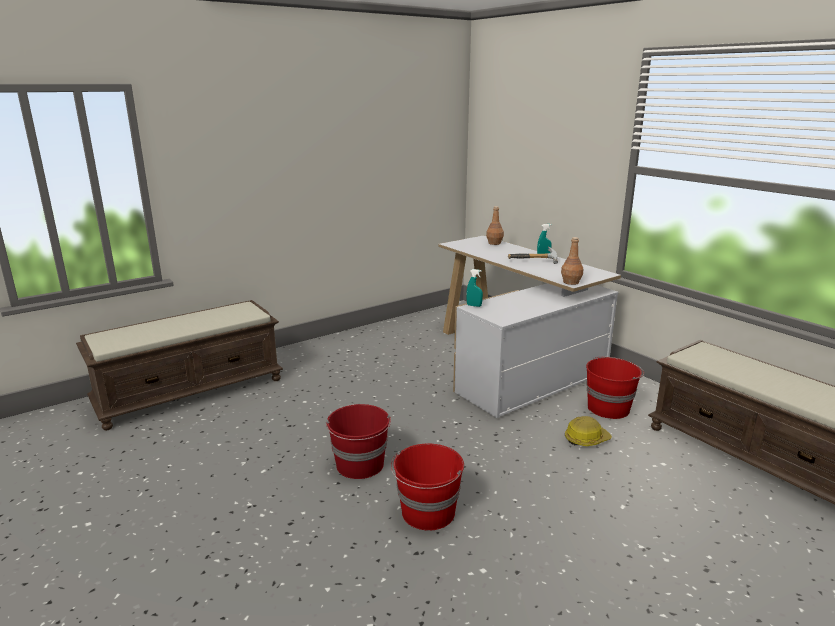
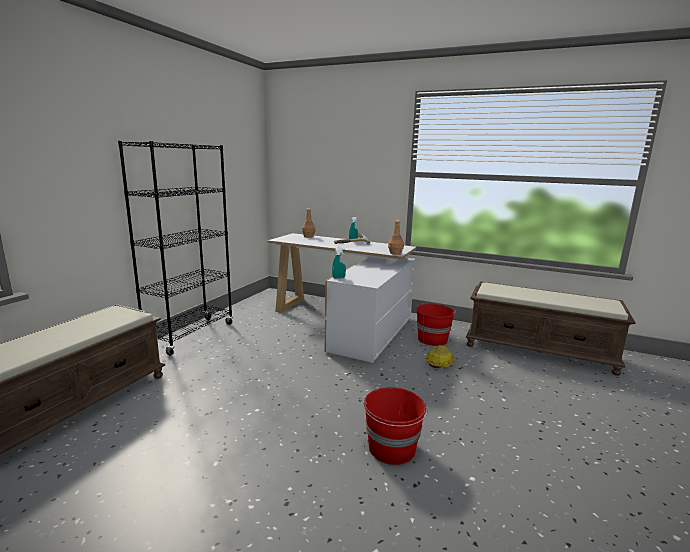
camera: 30 degrees left, 5 degrees down
(335, 343) = (191, 335): none -> black bookcase
(360, 465) = (303, 428): red bucket -> none

